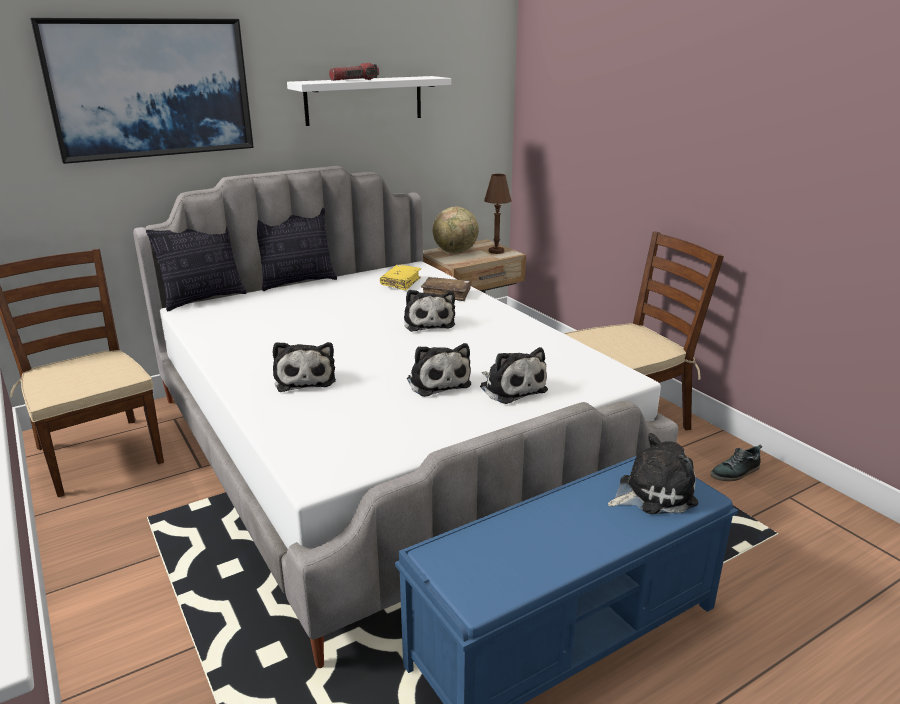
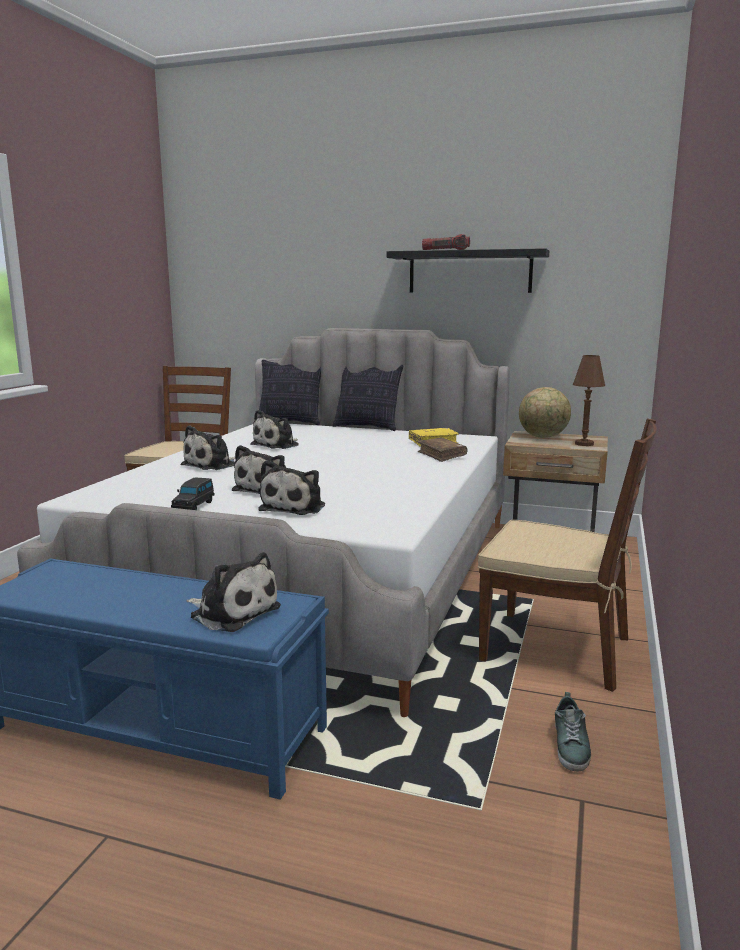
camera: 50 degrees right, 10 degrees down
(151, 88) = (292, 255): picture -> none
(364, 100) = (469, 272): white shelf -> black shelf
(428, 322) = (371, 464): plush toy -> plush toy (277, 445)
(443, 426) = (194, 506): none -> black toy car
(735, 472) = (571, 746): shoe -> shoe turned 105 degrees counterclockwise

